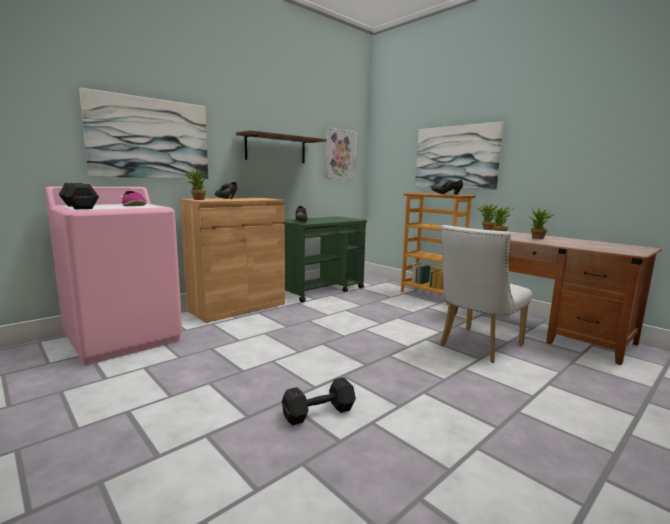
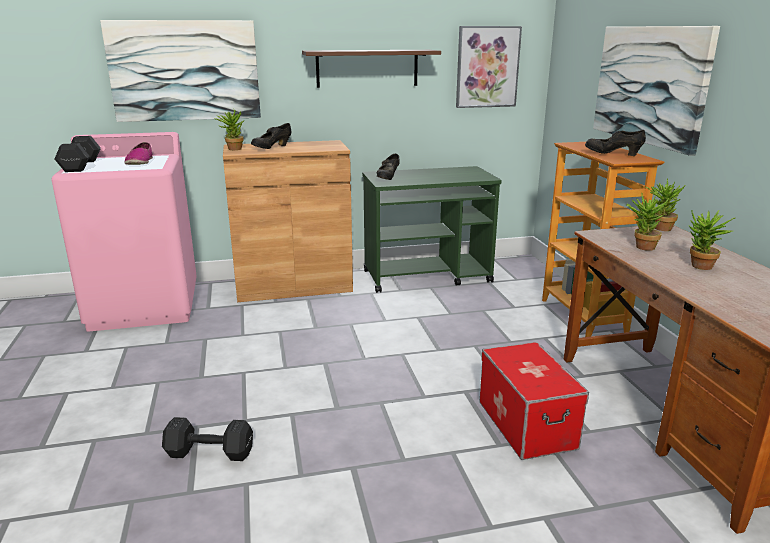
camera: 30 degrees right, 10 degrees up
(477, 346) = (525, 424): white chair -> storage box

